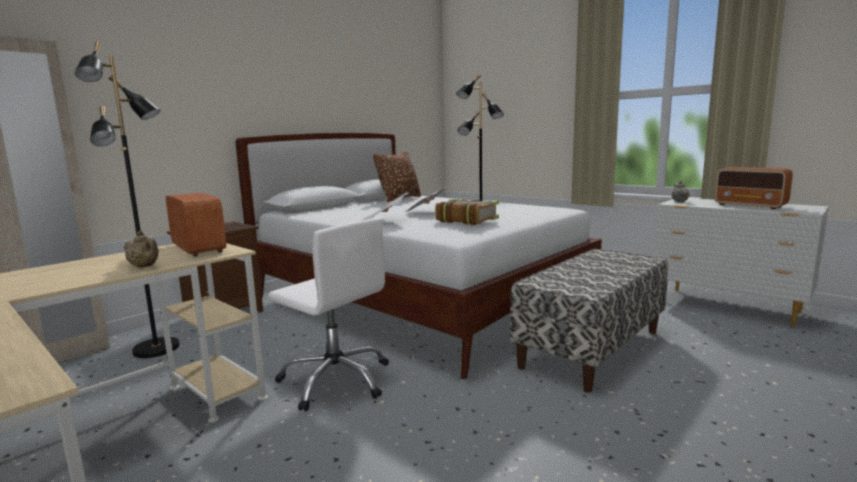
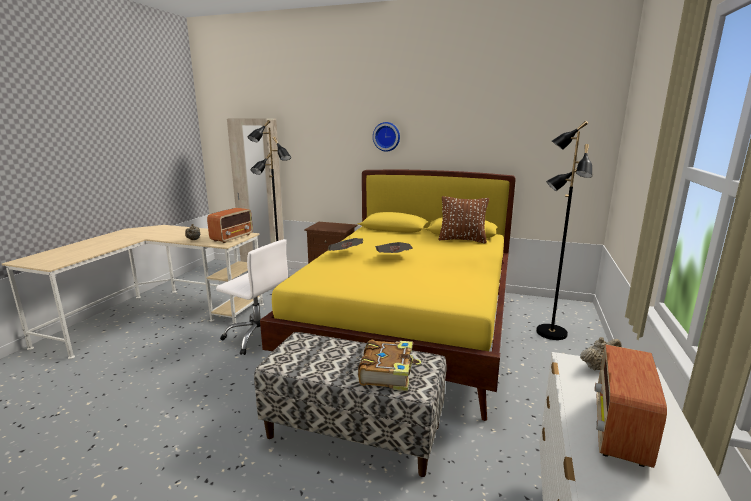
camera: 65 degrees right, 5 degrees up
(258, 91) = (387, 136): none -> wall clock
(336, 380) = (259, 336): white office chair -> white office chair turned 75 degrees counterclockwise
(418, 299) = (409, 328): white bed -> yellow bed
(466, 220) = (357, 274): book -> book (388, 372)

